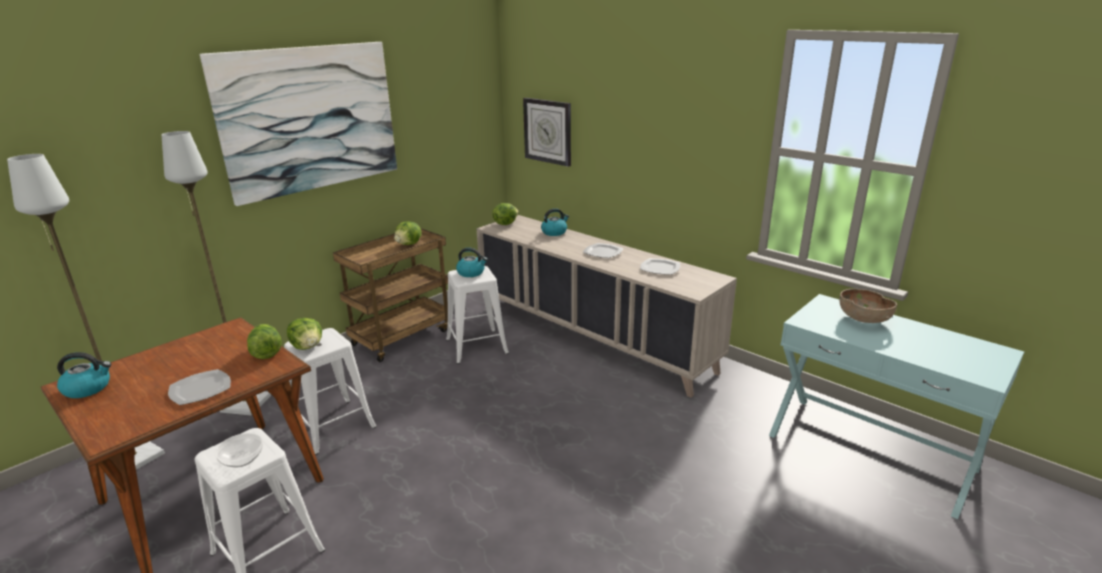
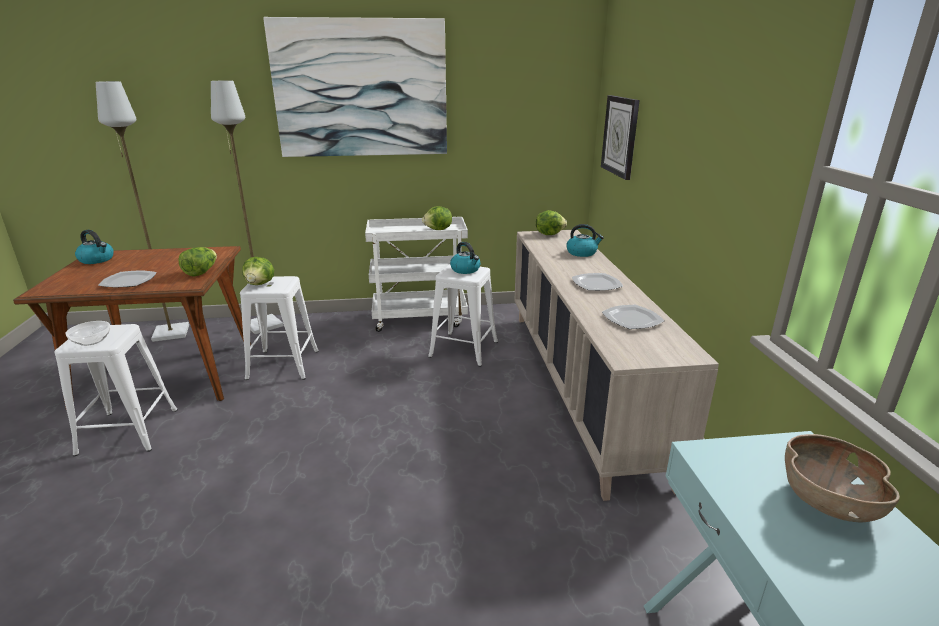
camera: 40 degrees right, 0 degrees up
(402, 336) = (420, 318): brown cart -> white cart

